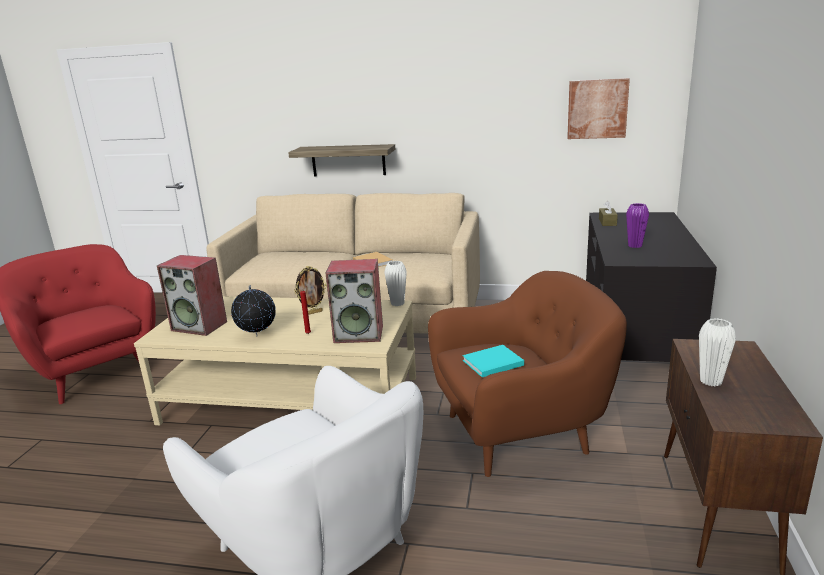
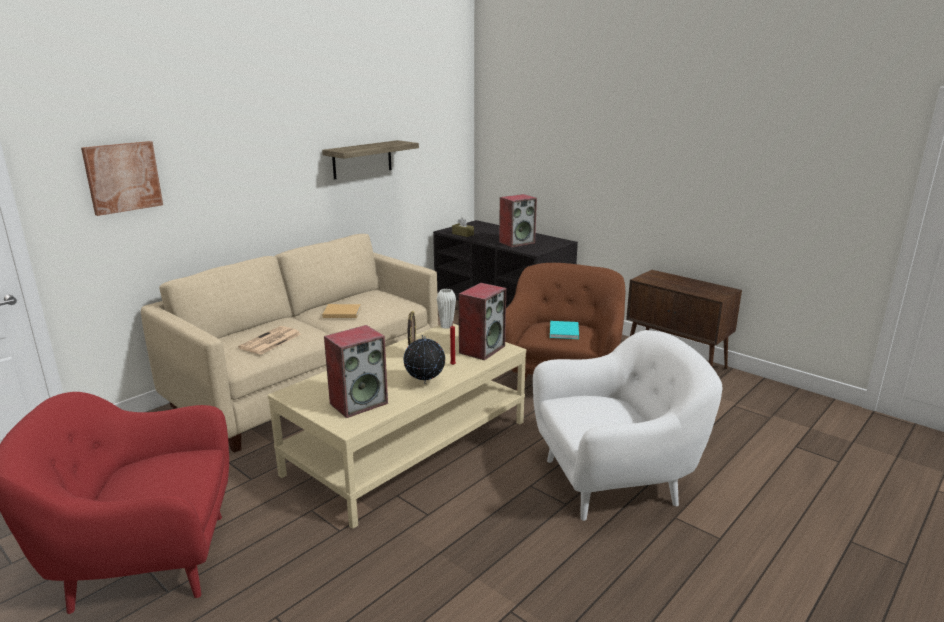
camera: 60 degrees left, 0 degrees up
(285, 264) = (270, 341): none -> newspaper
(348, 160) = (243, 222): shelf -> shelf (362, 159)
(597, 109) = (429, 148): picture -> picture (123, 177)
(635, 246) = (517, 242): purple vase -> speaker
(710, 381) = (681, 288): white vase -> none

